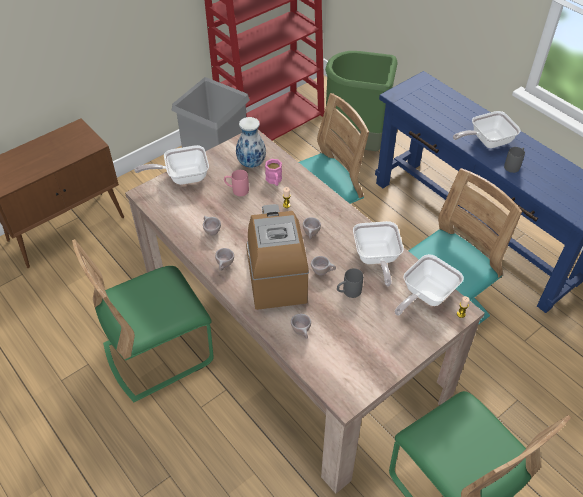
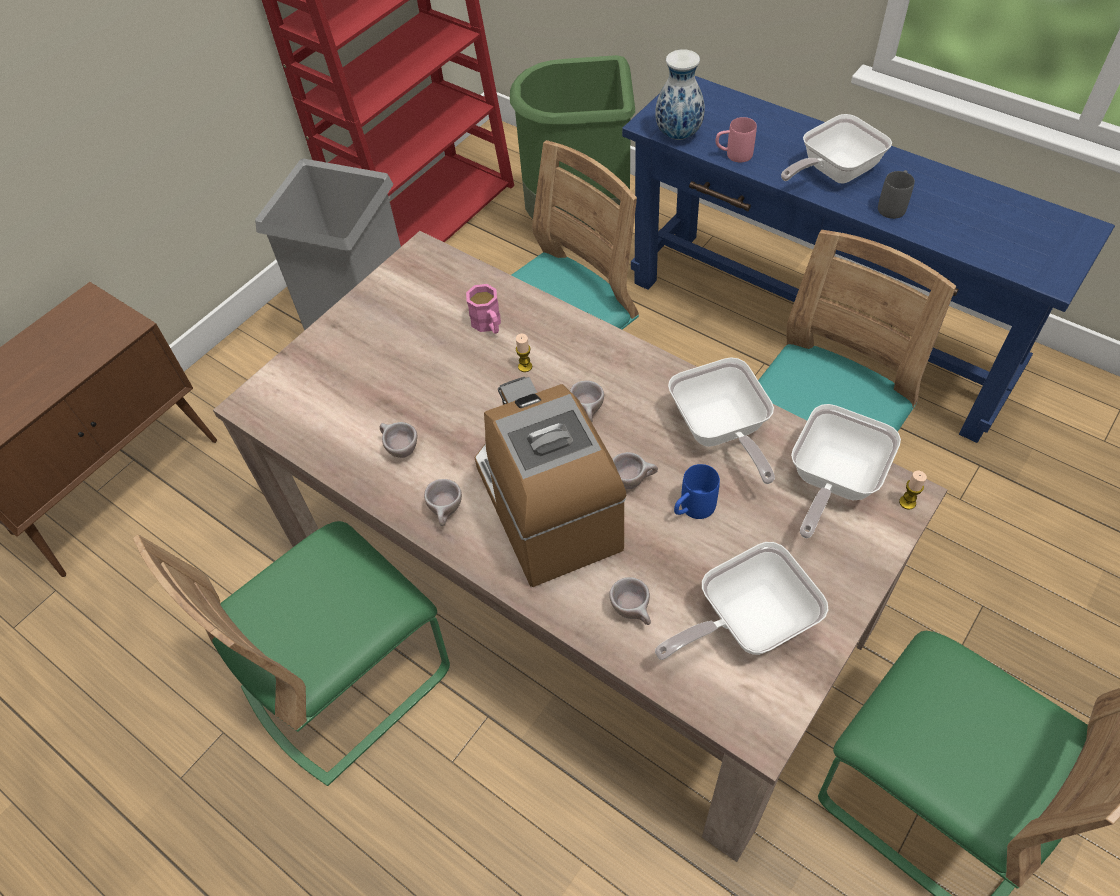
camera: 10 degrees left, 5 degrees up
(182, 177) = (315, 355): frying pan -> frying pan (746, 623)
(236, 190) = (424, 358): pink mug -> pink mug (733, 155)
(252, 163) = (437, 301): vase -> vase (679, 134)
(348, 292) = (692, 509): grey mug -> blue mug

